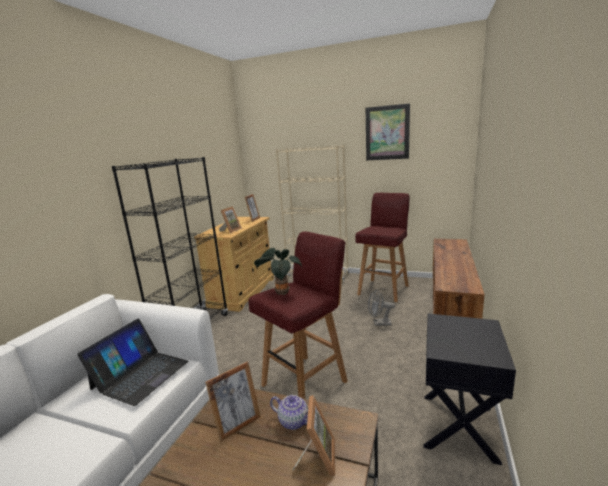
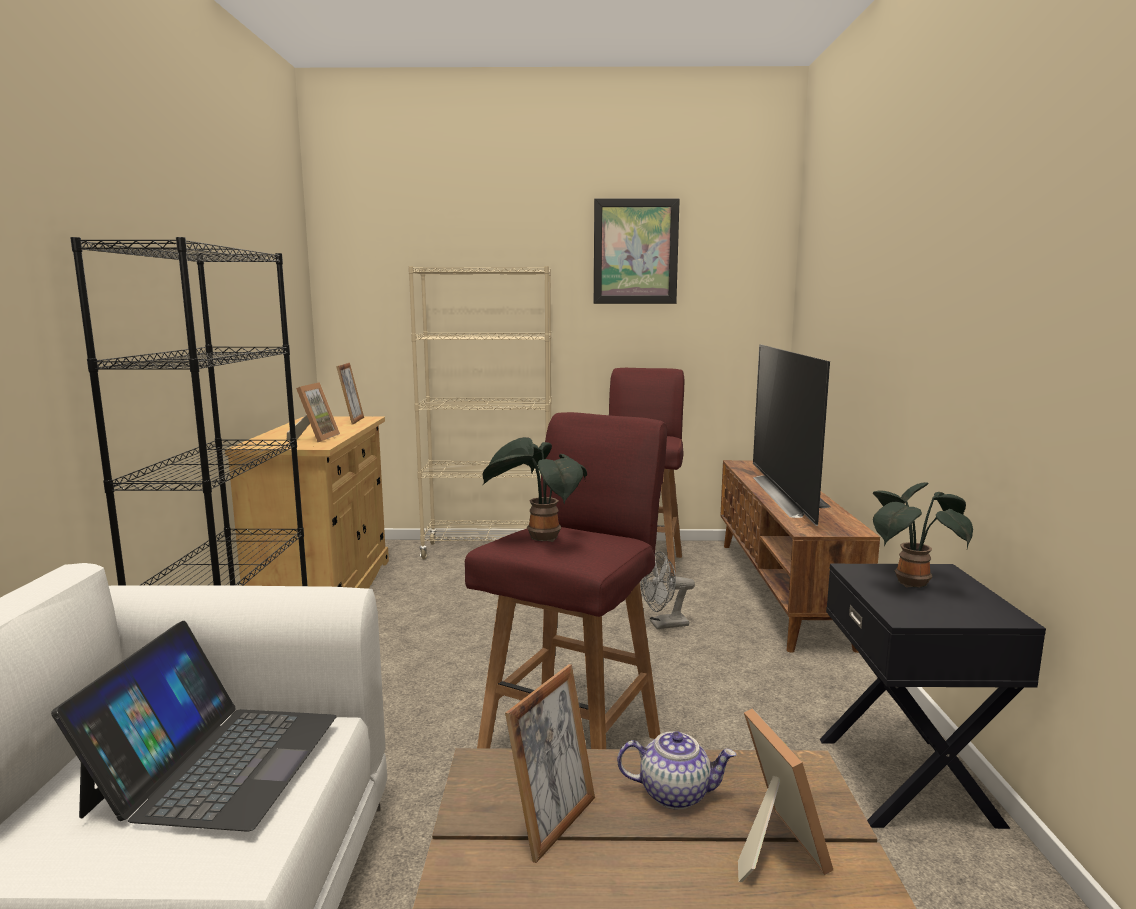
camera: 20 degrees left, 5 degrees down
(453, 263) = (789, 495): none -> television
(461, 330) = (909, 582): none -> potted plant

